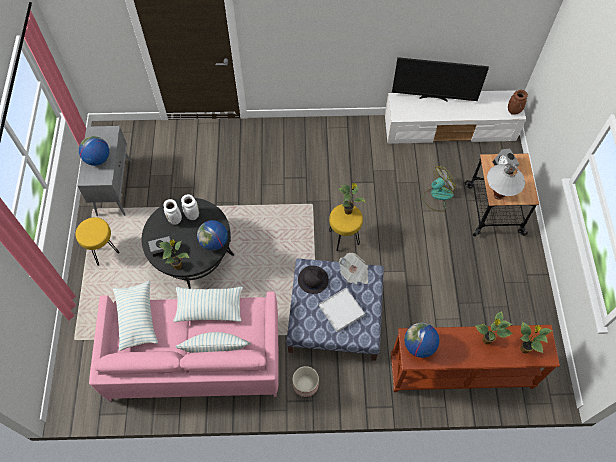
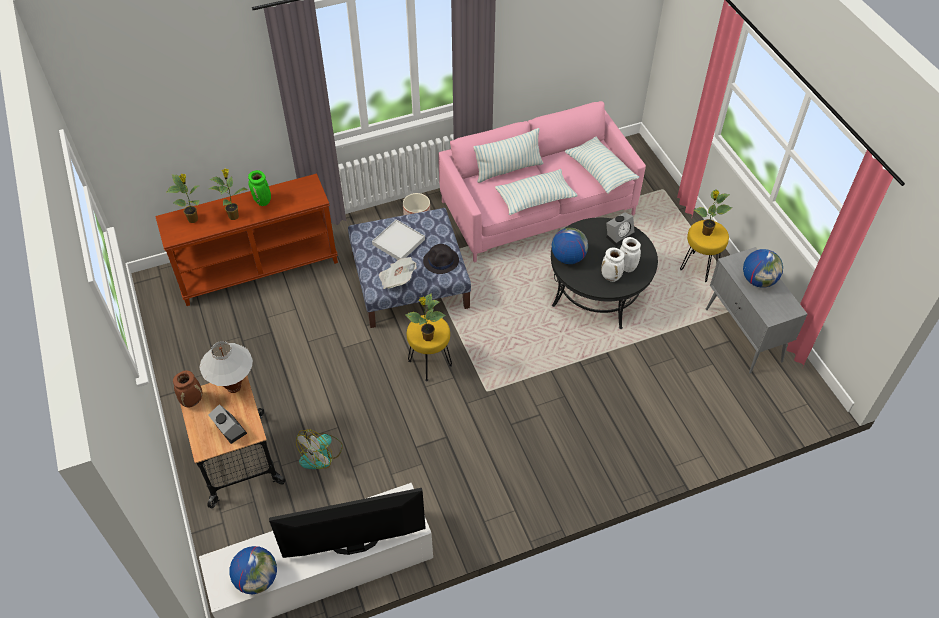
camera: 160 degrees right, 10 degrees down
(178, 265) = (592, 226): potted plant -> potted plant (706, 232)
(419, 345) = (304, 194): globe -> globe (257, 579)
(458, 349) = (263, 202): none -> green vase
(513, 111) = (220, 563): brown vase -> brown vase (192, 400)

